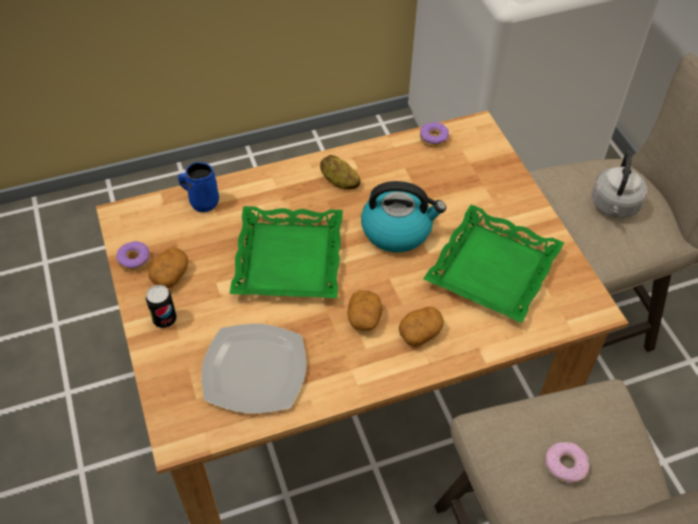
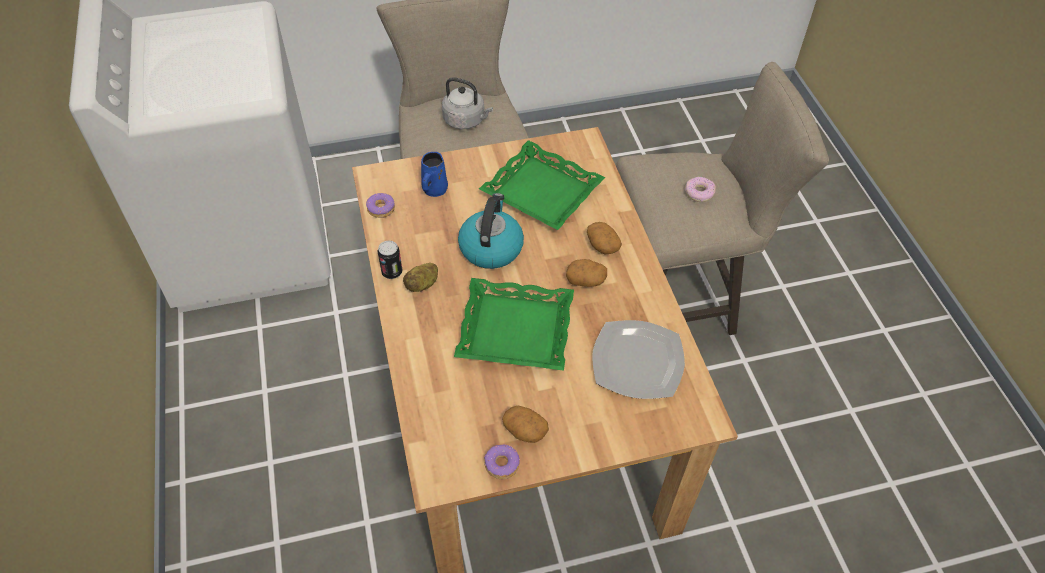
camera: 85 degrees left, 0 degrees up
(164, 319) = (579, 434): can -> can (392, 272)
(202, 202) = (429, 402): blue mug -> blue mug (434, 190)

